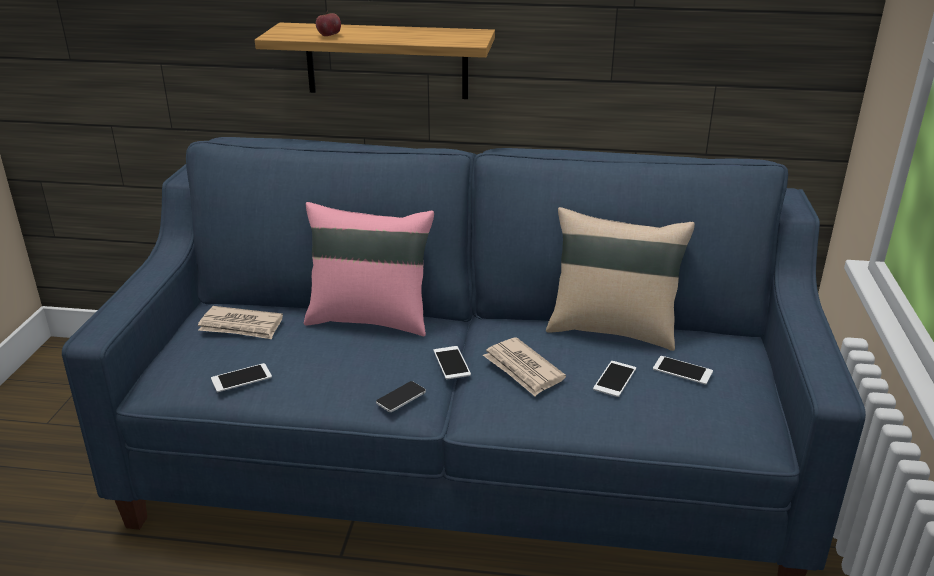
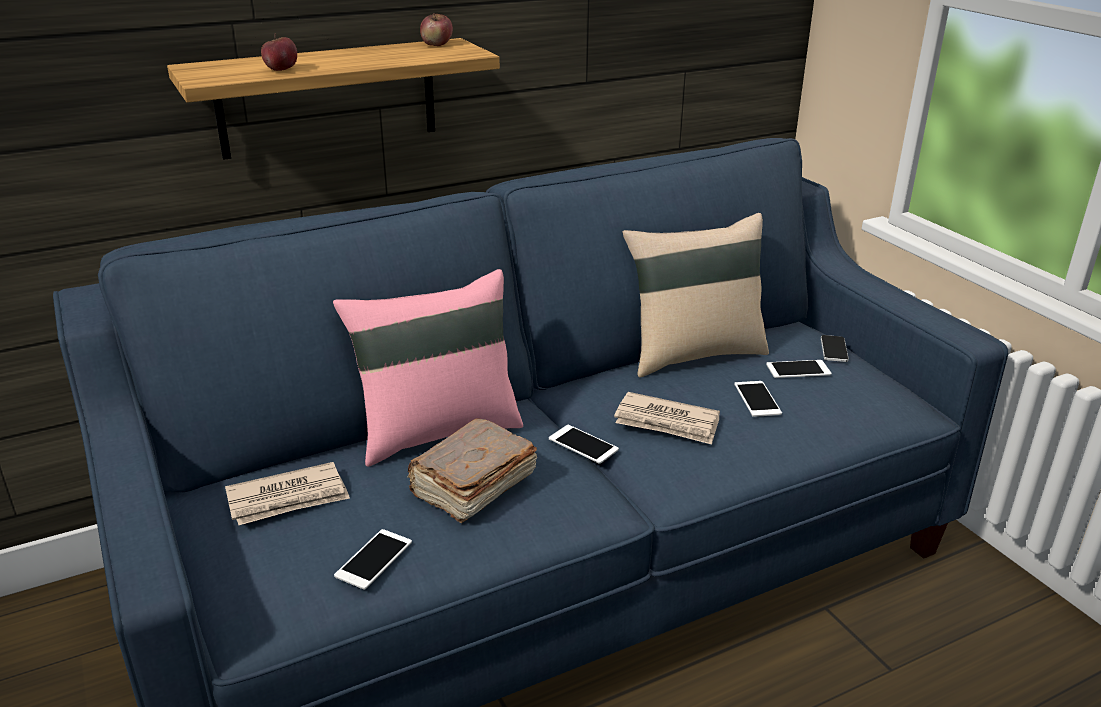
camera: 35 degrees left, 0 degrees up
(344, 360) = (472, 486): none -> brown book
(401, 397) = (582, 501): phone -> phone (834, 349)
(464, 32) = (437, 44): none -> apple

